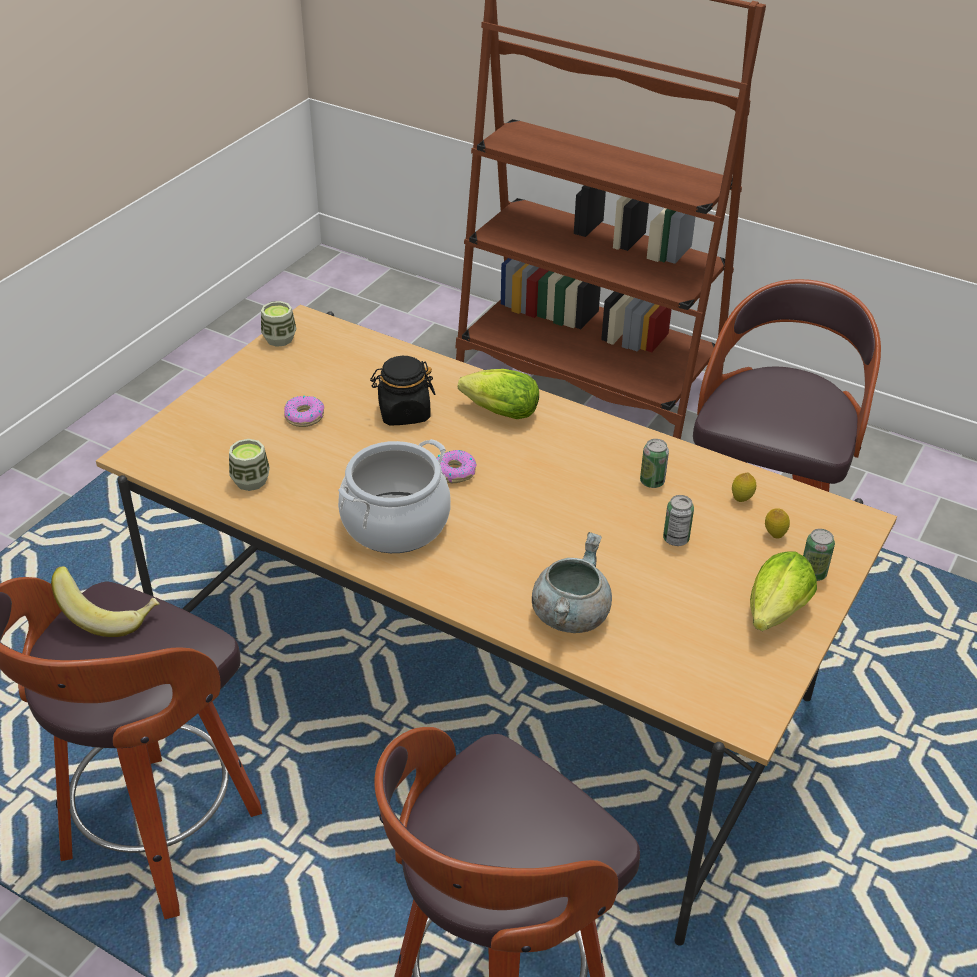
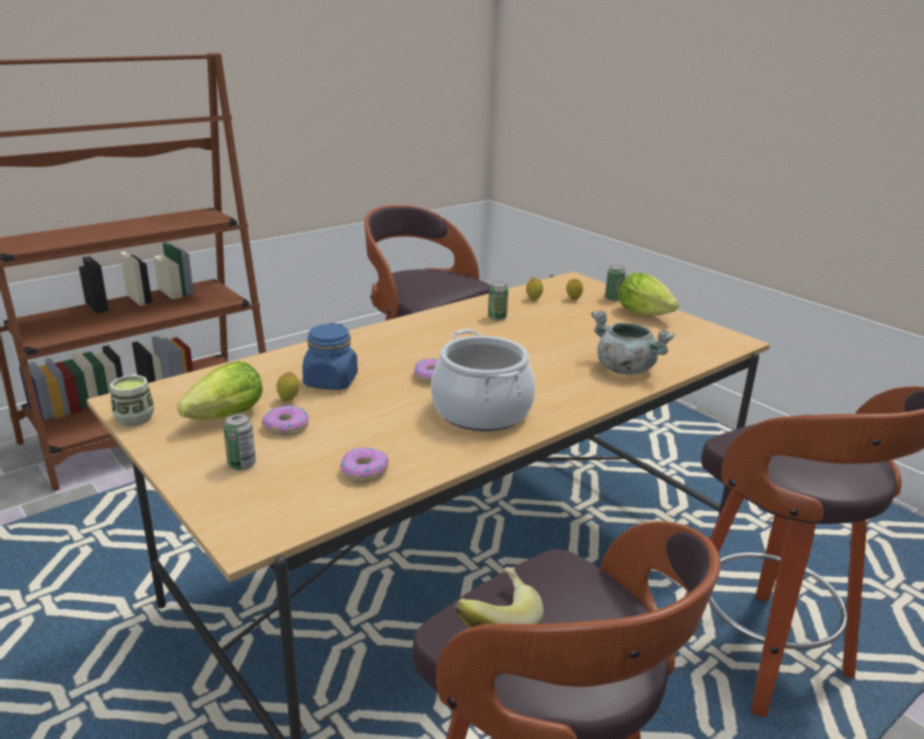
camera: 70 degrees left, 15 degrees down
(251, 480) = (364, 471): cup -> donut
(352, 402) = (289, 400): none -> lemon
(404, 413) = (331, 381): black jar -> blue jar
(496, 412) = (368, 347): lettuce -> lettuce (222, 419)
(675, 539) = (561, 323): can -> can (242, 464)

